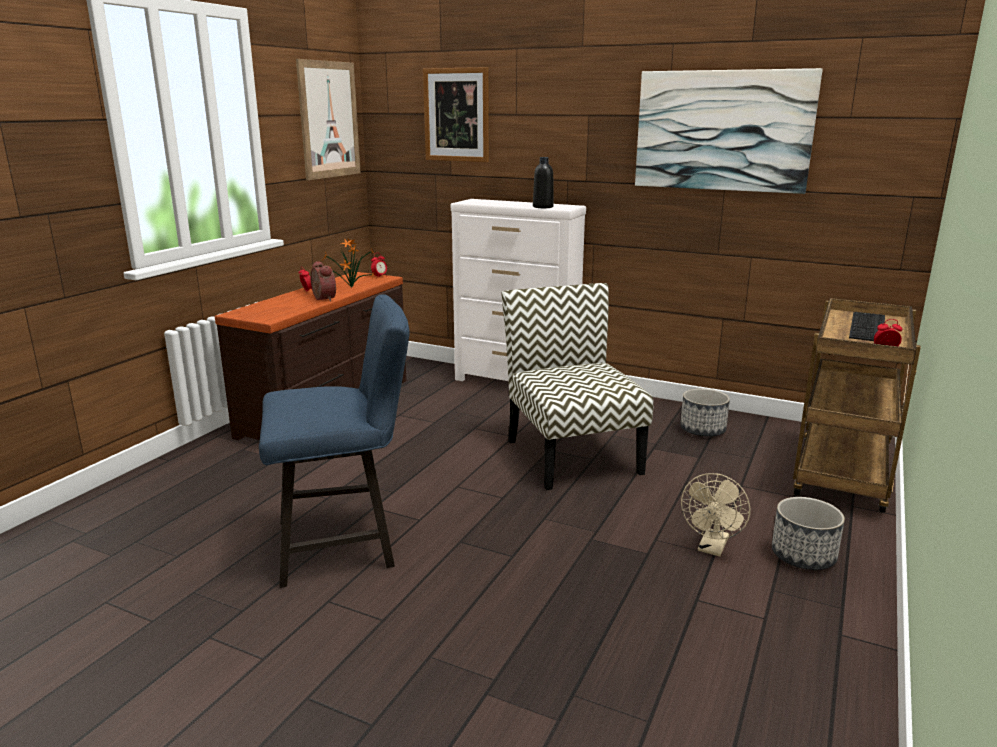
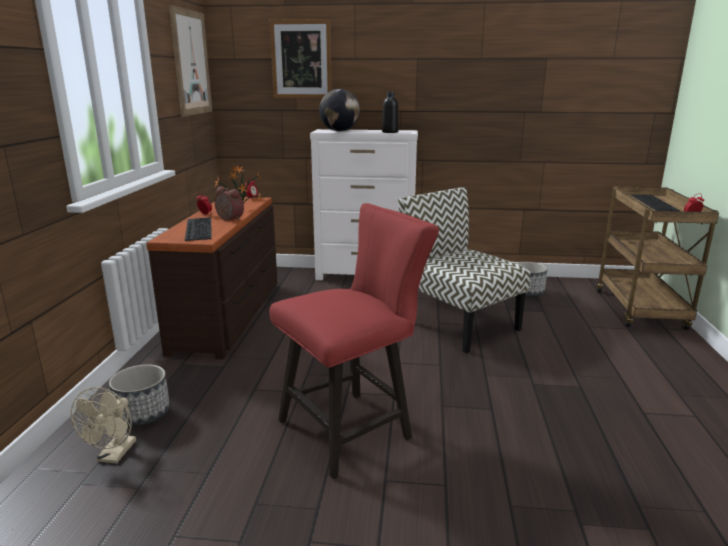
camera: 20 degrees left, 0 degrees up
(278, 306) = (197, 228): none -> keyboard
(346, 543) = (353, 427): blue chair -> red chair
(488, 202) = (340, 131): none -> globe
(712, 548) = (616, 374): beige fan -> beige fan (114, 455)
(722, 131) = (524, 69): picture -> none
(803, 556) = (673, 368): planter -> planter (143, 414)

